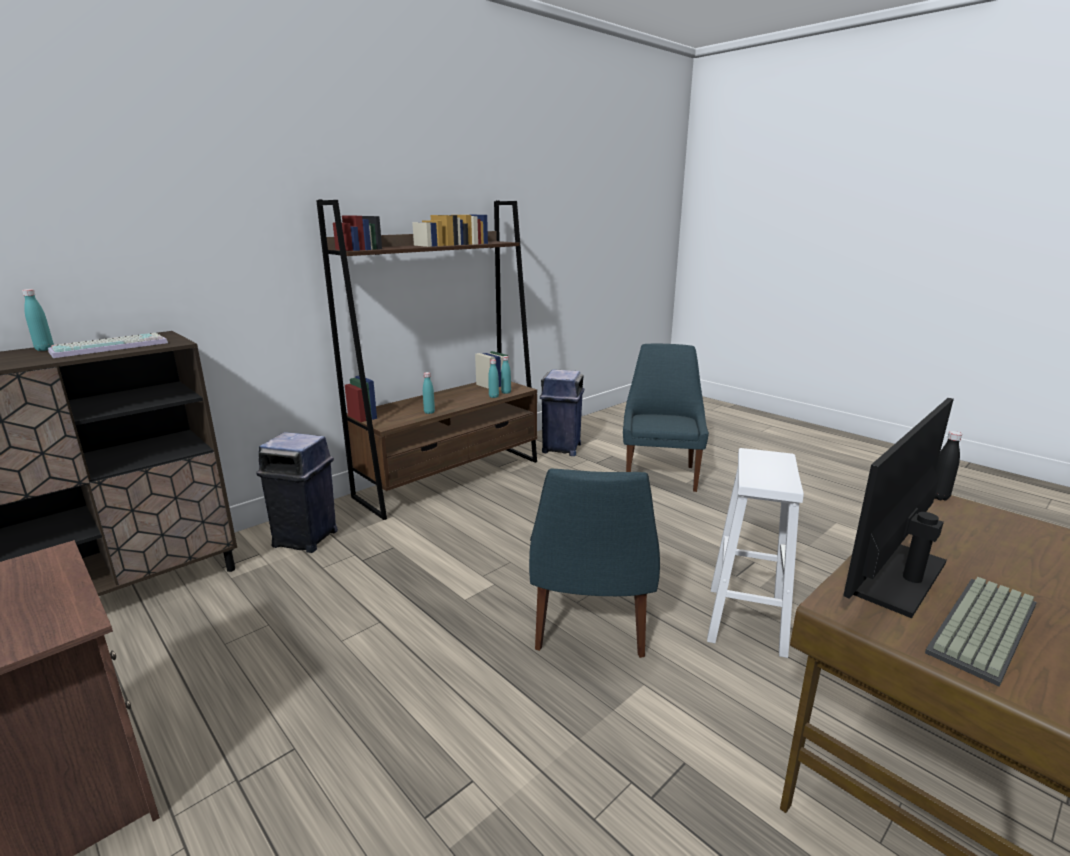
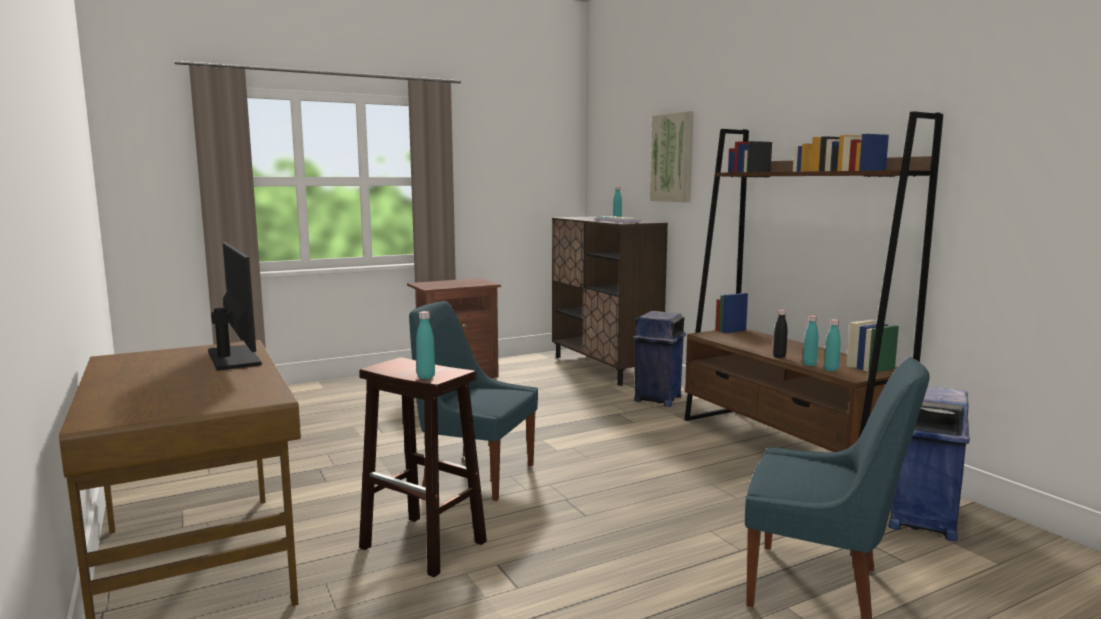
camera: 105 degrees right, 10 degrees down
(154, 232) = (672, 158): none -> picture
(429, 412) = (743, 344): turquoise bottle -> turquoise bottle (426, 377)
(745, 619) = (425, 545): white stool -> brown stool
(938, 497) = (273, 398): black bottle -> black bottle (779, 356)
(986, 630) = (170, 360): keyboard -> none

